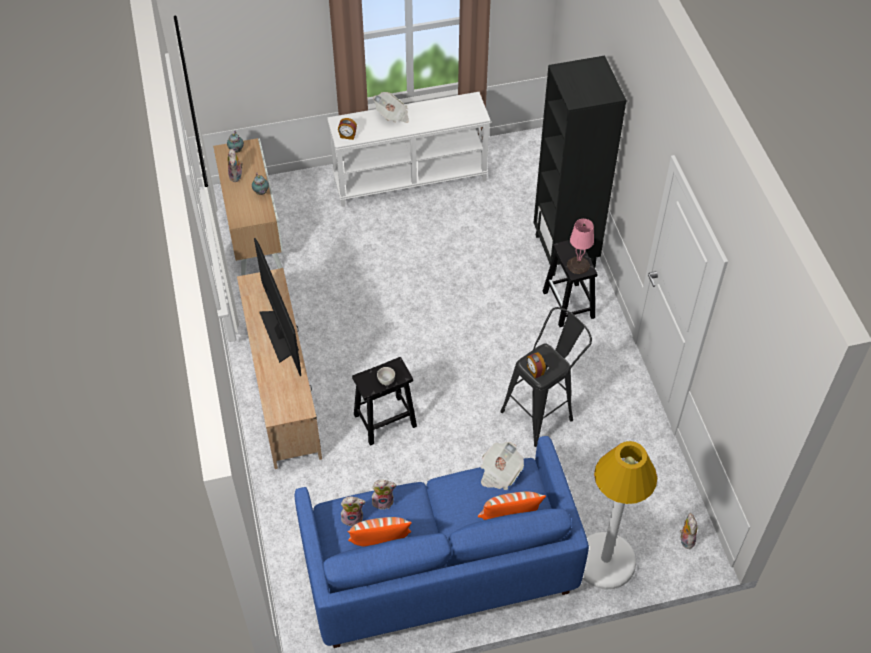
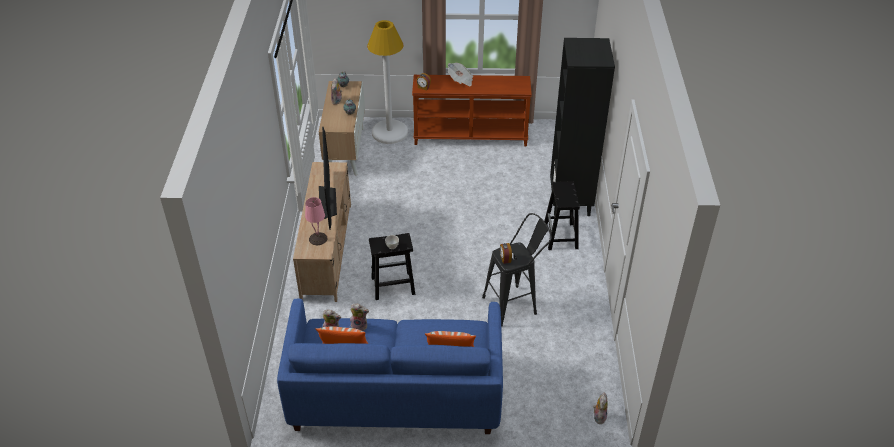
camera: 15 degrees right, 10 degrees down
(410, 178) = (471, 136): white console table -> brown console table
(499, 472) = (455, 324): newspaper -> none
(578, 264) = (566, 198): pink table lamp -> pink table lamp (318, 238)
(605, 561) = (527, 417): white floor lamp -> white floor lamp (389, 132)

